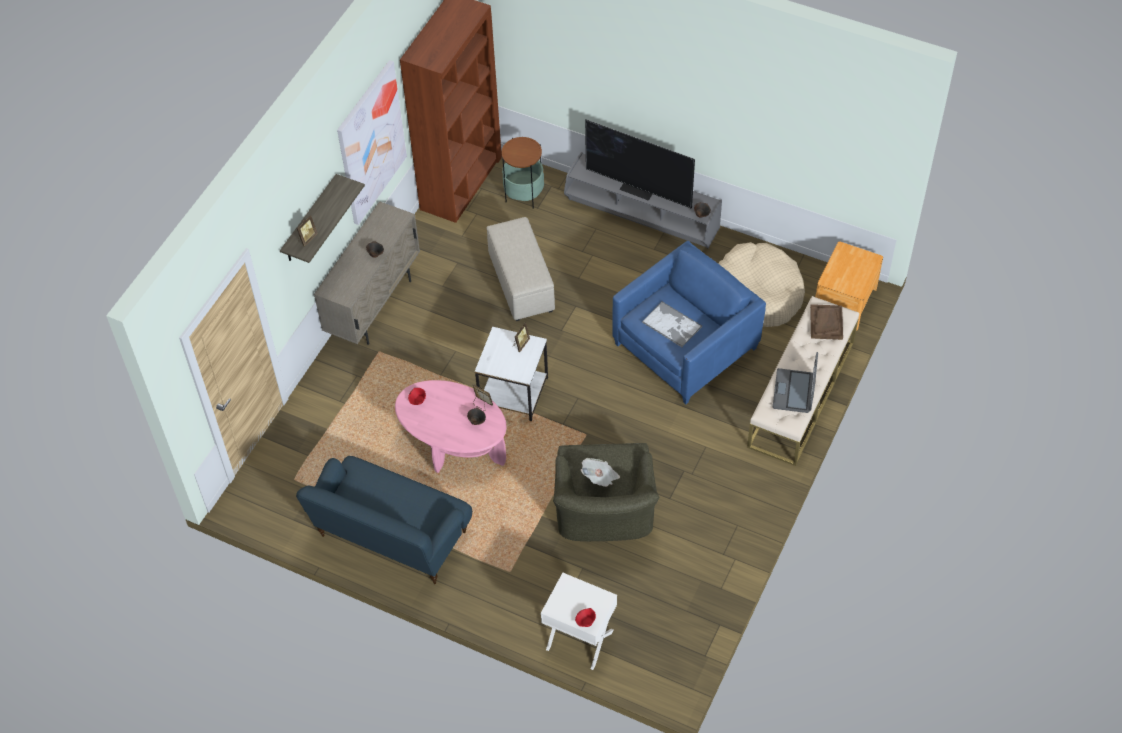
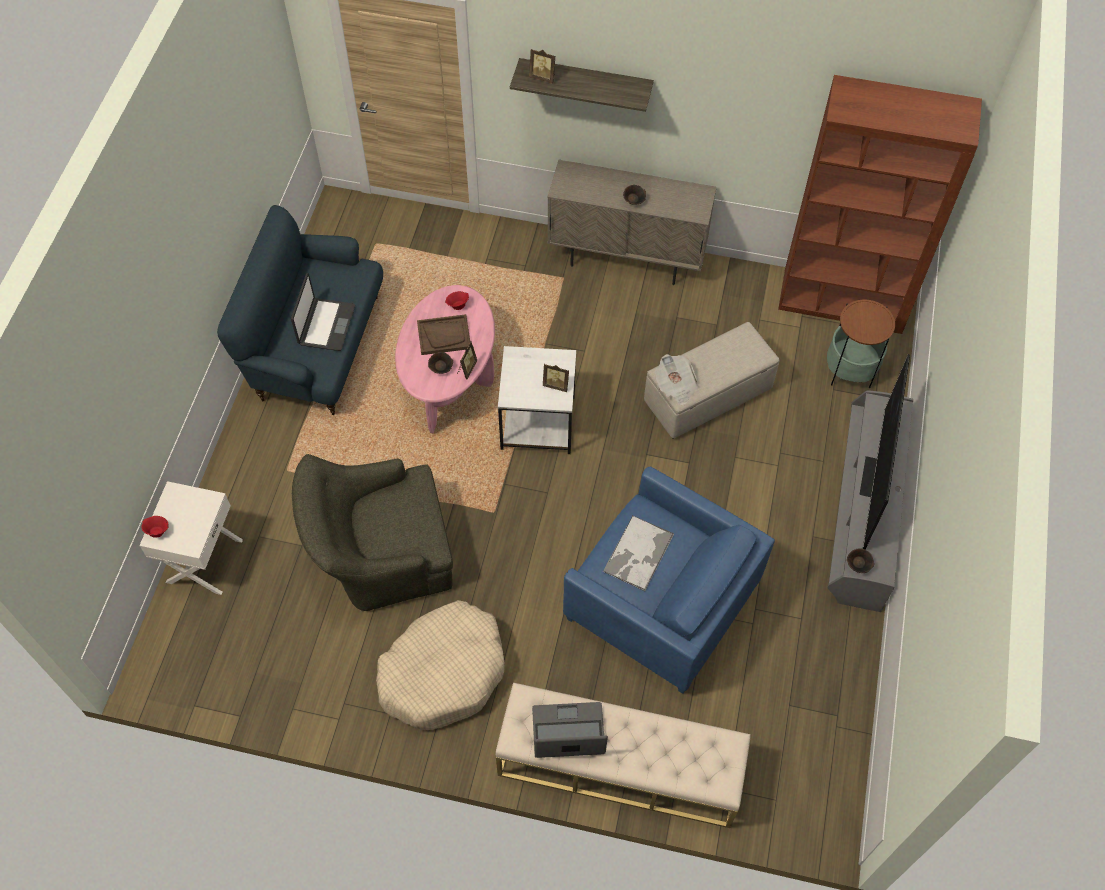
camera: 75 degrees right, 5 degrees up
(371, 143) = (734, 113): picture -> none
(404, 498) = (326, 325): none -> laptop
(600, 477) = (383, 516): newspaper -> newspaper (675, 386)
(760, 292) = (782, 683): beige dog bed -> beige dog bed (443, 672)
(826, 323) = (703, 760): brown tray -> brown tray (444, 335)
(844, 301) = (802, 805): brown nightstand -> none

